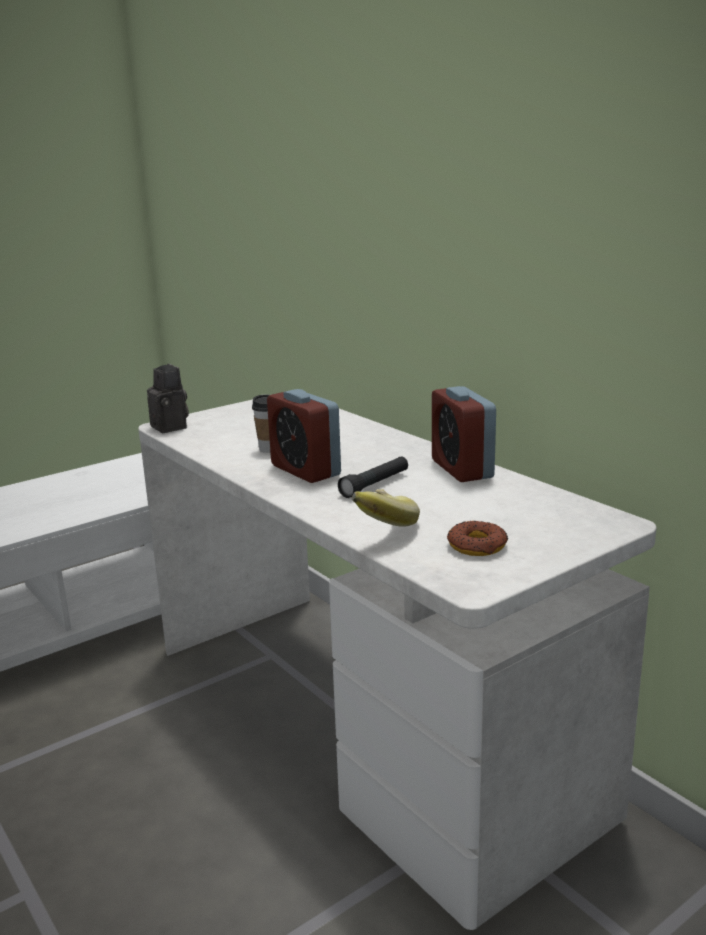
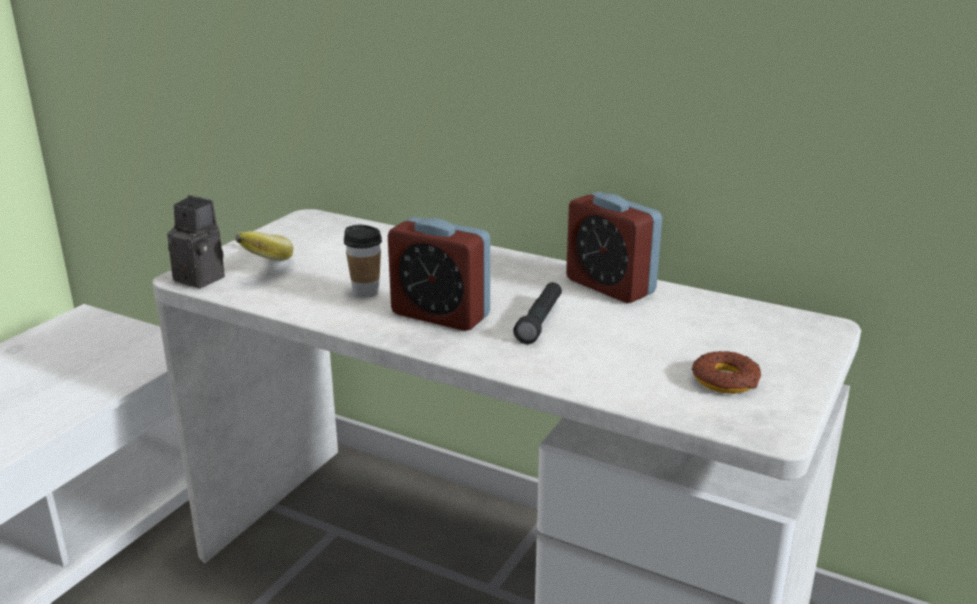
camera: 25 degrees left, 5 degrees up
(379, 526) = (602, 375): banana -> banana (257, 265)

